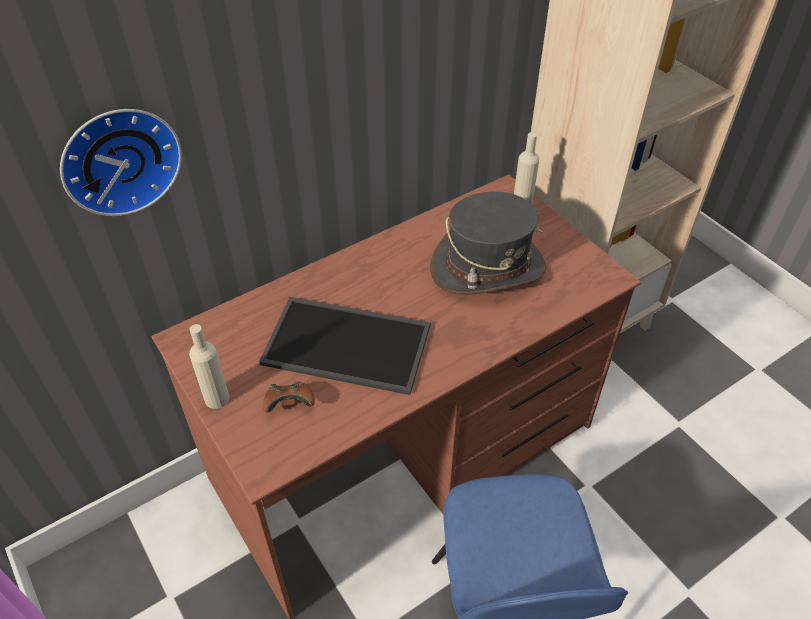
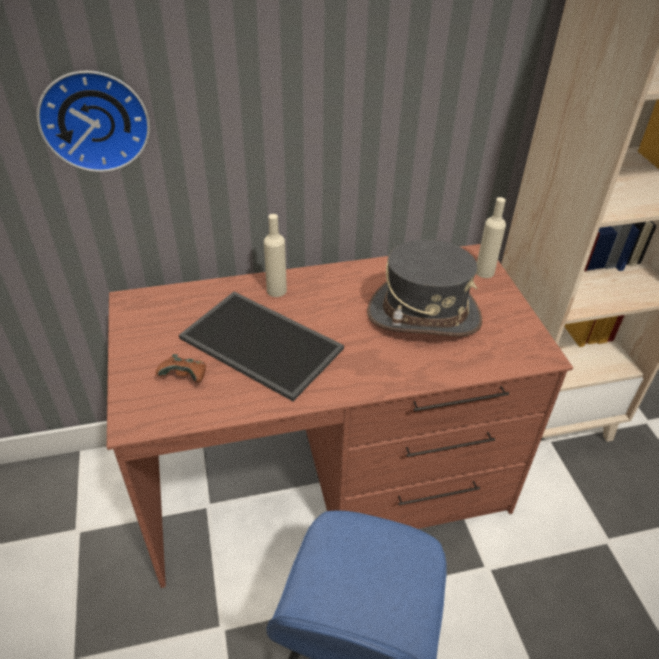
camera: 20 degrees right, 5 degrees down
(217, 398) = (129, 354): beige bottle -> beige bottle (276, 290)

